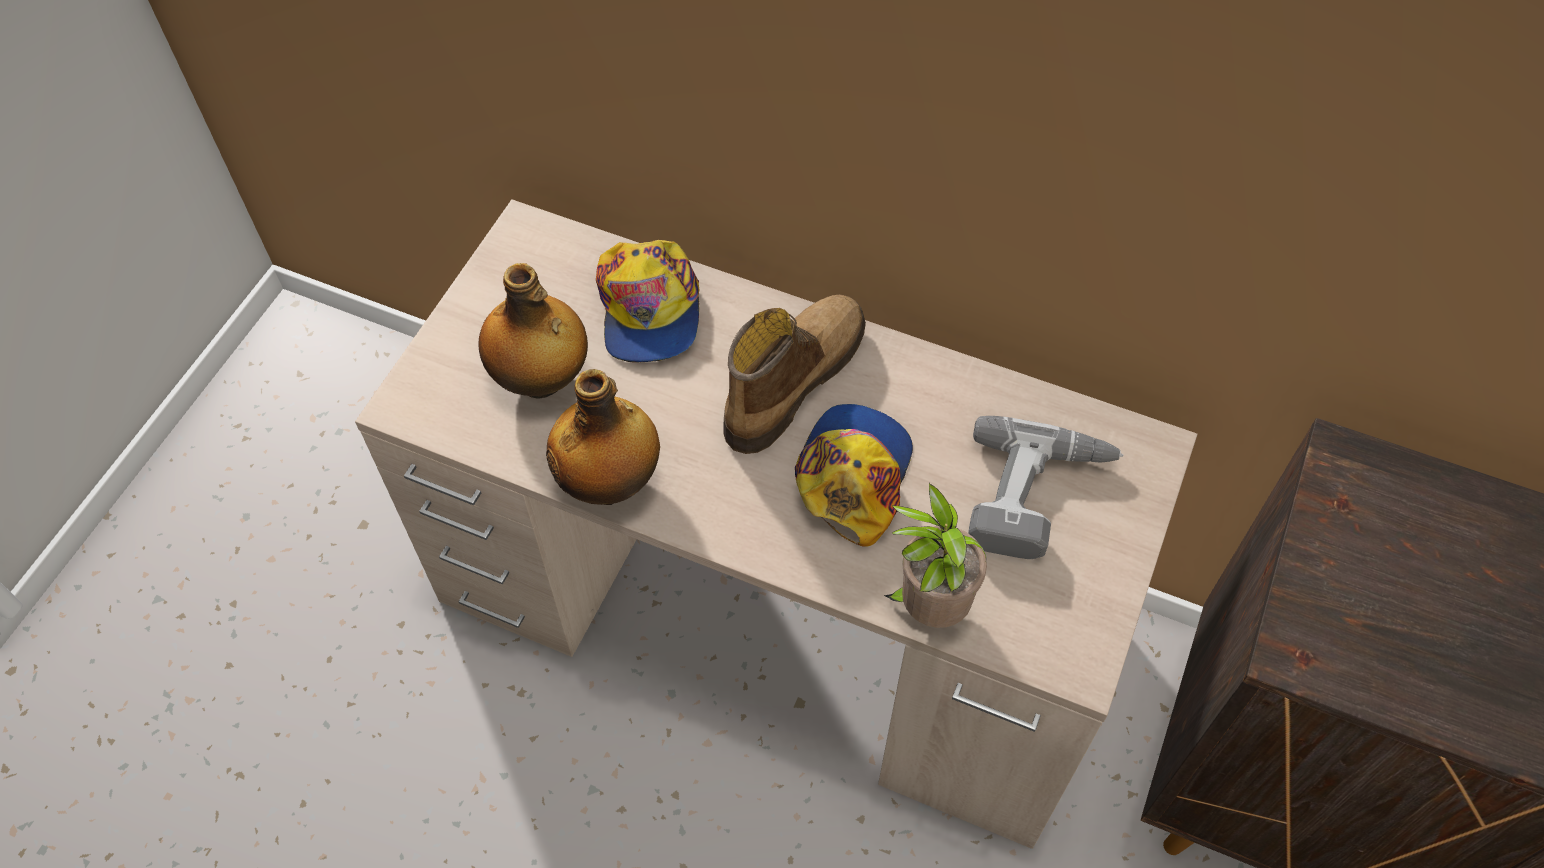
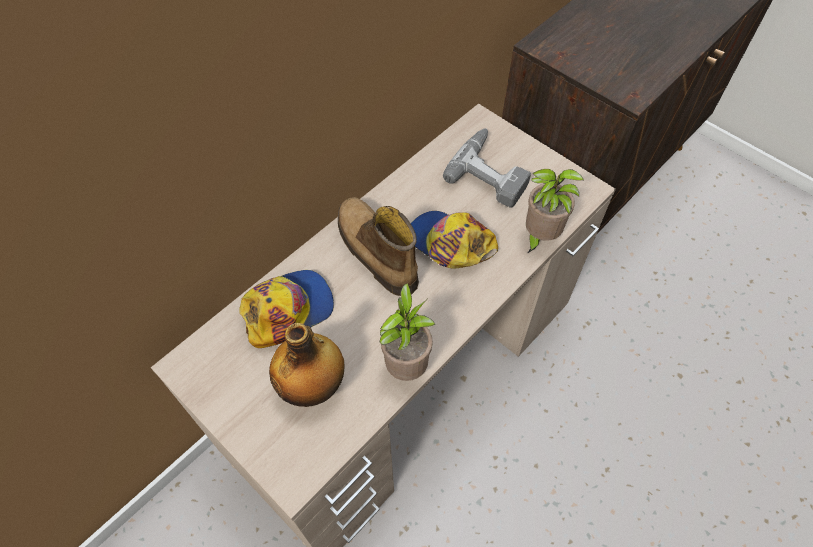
camera: 70 degrees left, 0 degrees up
(610, 482) = (407, 365): bottle -> potted plant
(648, 309) = (288, 310): cap -> cap turned 45 degrees counterclockwise

